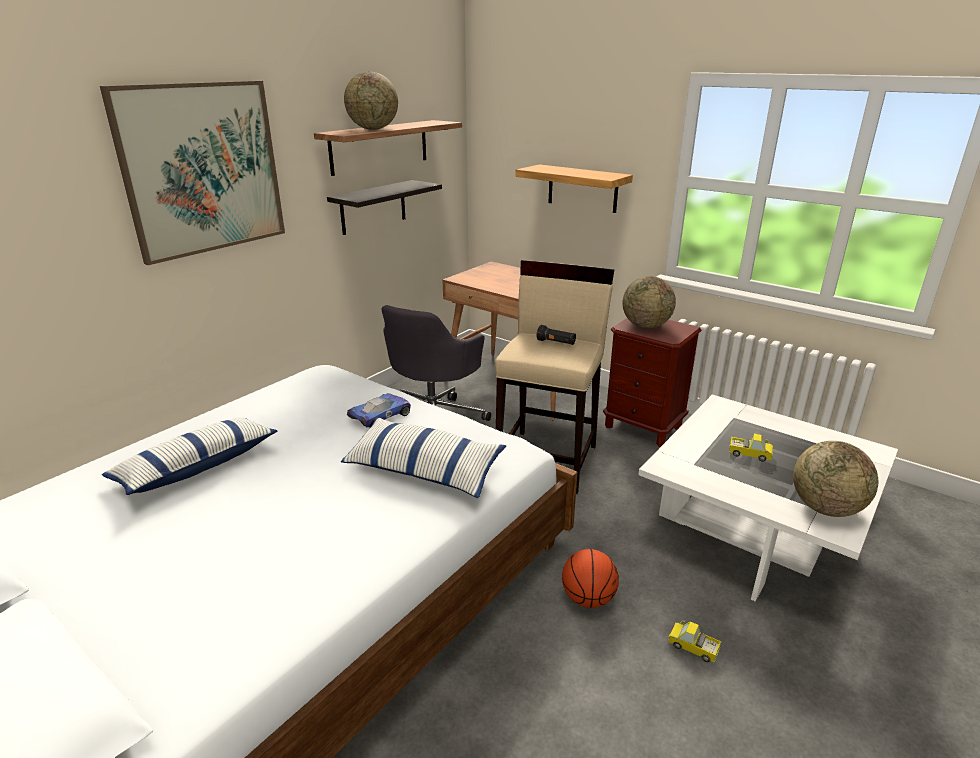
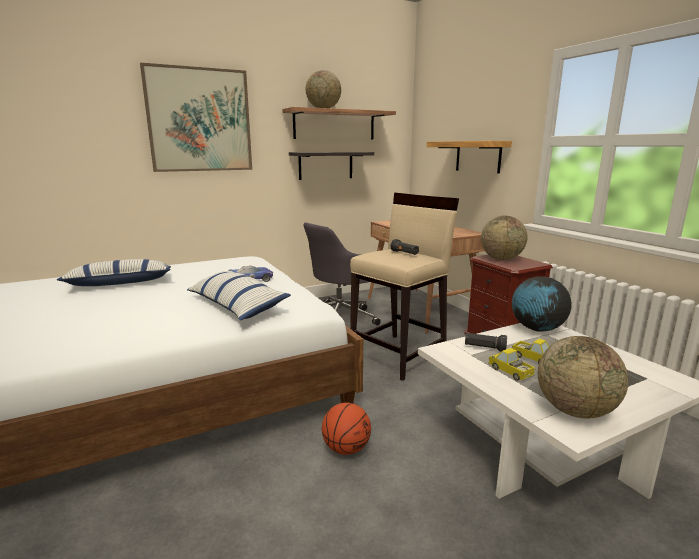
camera: 25 degrees right, 10 degrees down
(693, 647) = (404, 513): toy truck -> toy truck (510, 372)
(699, 452) = (484, 348): none -> black flashlight
(721, 412) = (537, 329): none -> globe

